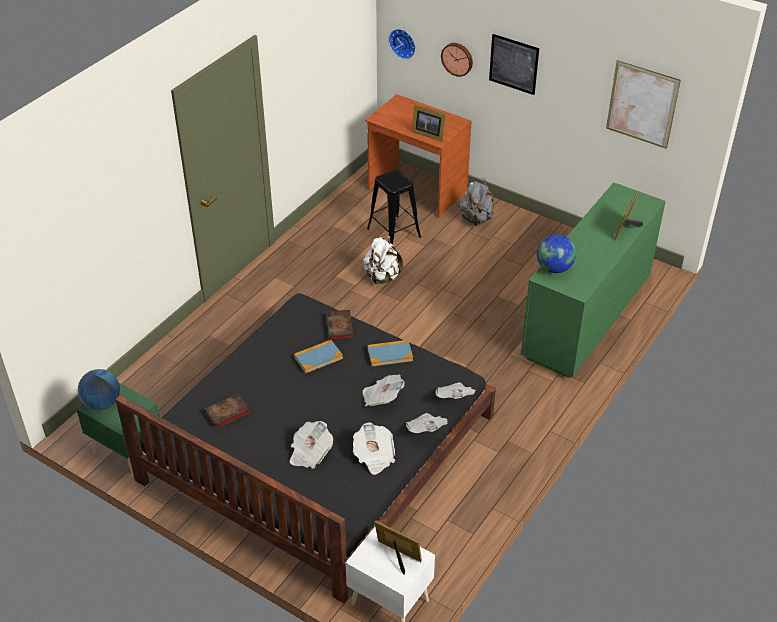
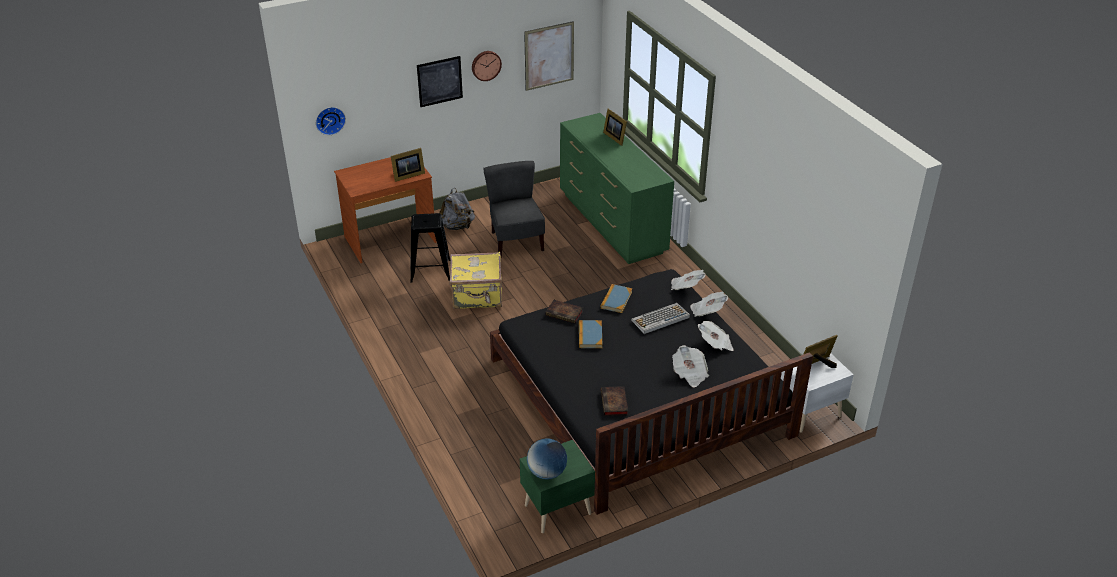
camera: 60 degrees left, 5 degrees down
(382, 277) = (477, 296): white backpack -> yellow suitcase
(382, 398) = (660, 319): newspaper -> keyboard
(457, 58) = (387, 105): wall clock -> wall clock (485, 65)
(488, 266) = (516, 242): none -> grey chair
(554, 268) = (629, 179): globe -> none

